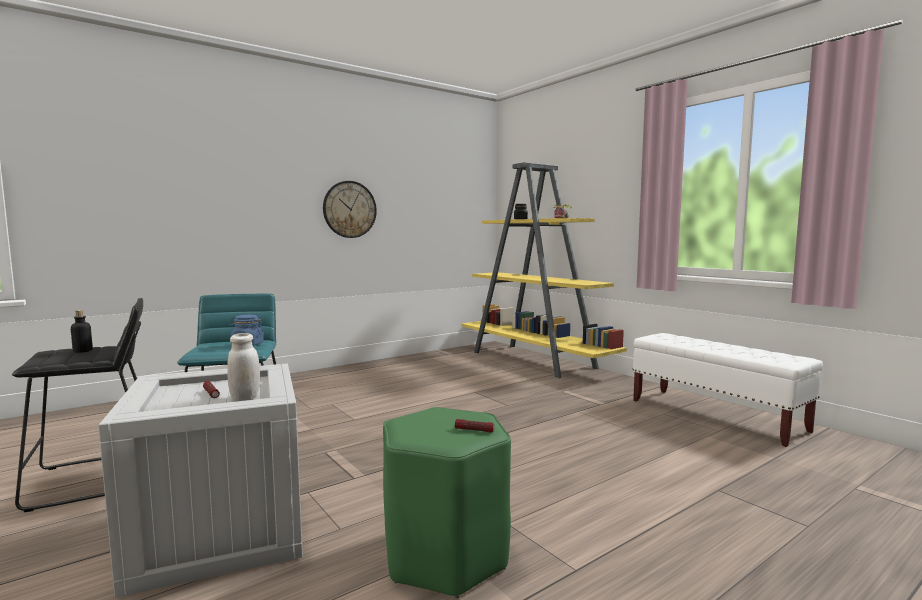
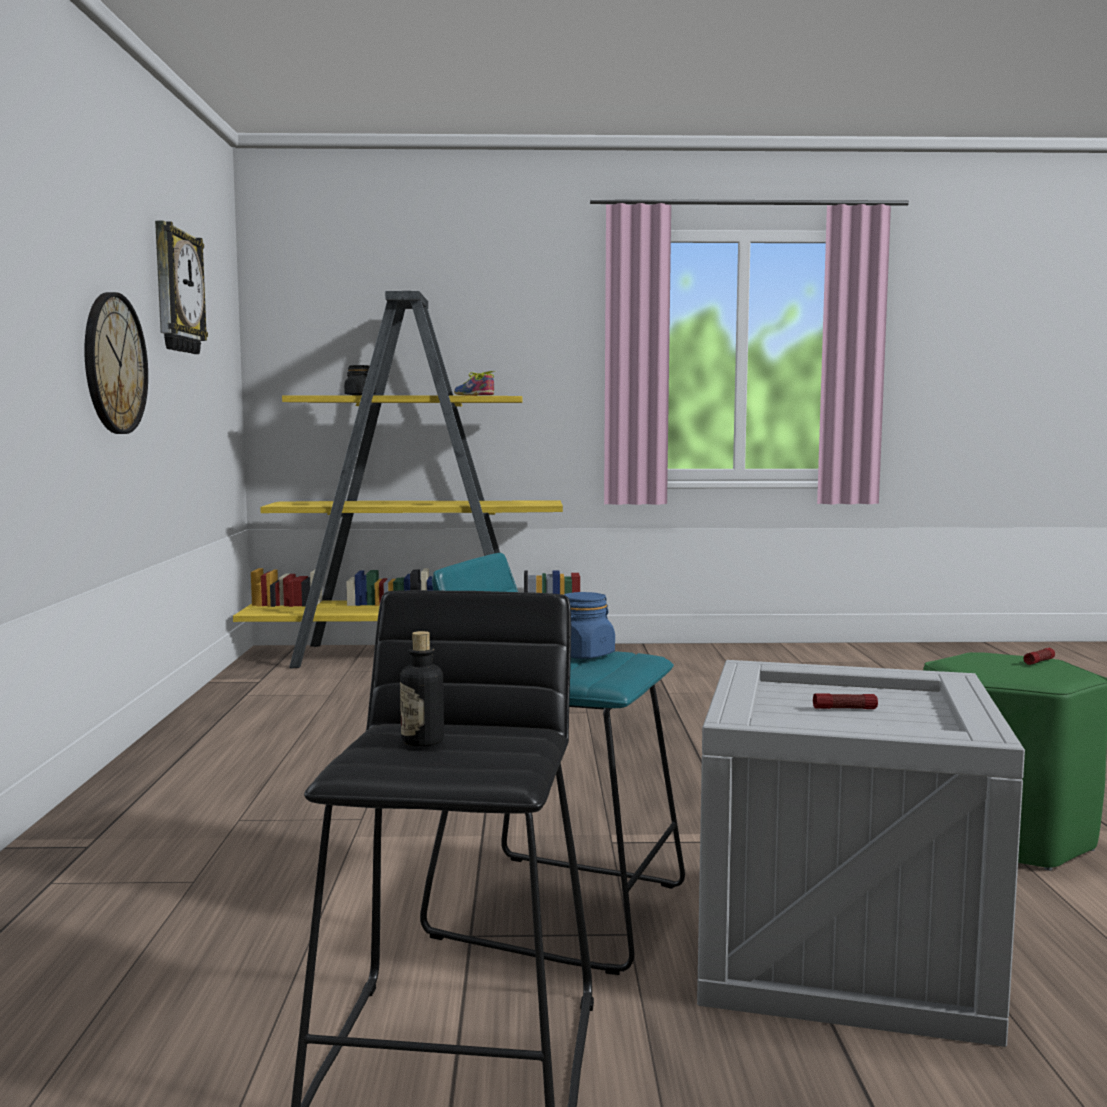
camera: 55 degrees left, 0 degrees up
(245, 398) = (893, 697): white jar -> none
(416, 175) = (176, 291): none -> wall clock
(715, 416) = (767, 658): white bench -> none

